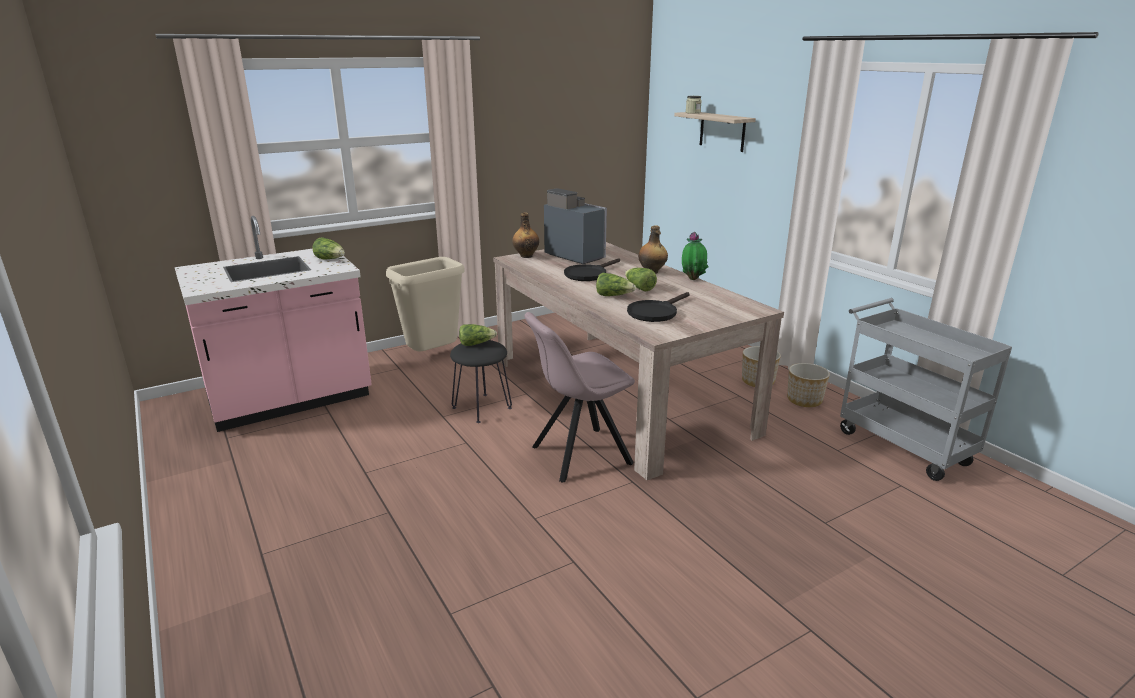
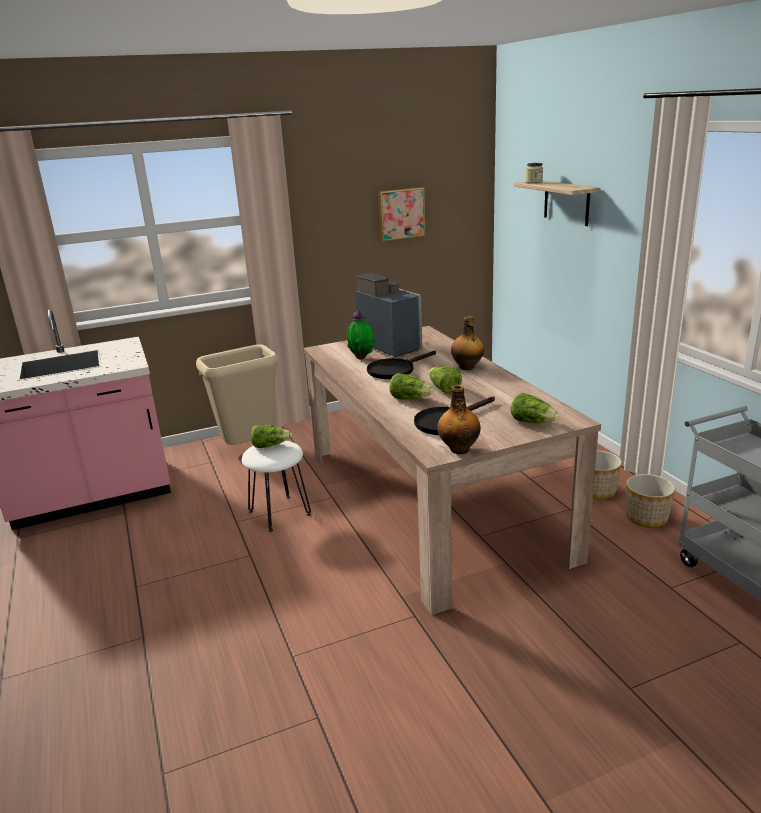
camera: 10 degrees right, 0 degrees up
(330, 259) = (127, 353): lettuce -> lettuce (532, 422)
(482, 408) = (279, 513): black stool -> white stool
(526, 256) = (338, 346): bottle -> bottle (459, 449)
(568, 138) = (401, 213): none -> picture
(580, 455) = (366, 577): pink chair -> none
(693, 279) = (510, 377): potted plant -> potted plant (362, 358)

